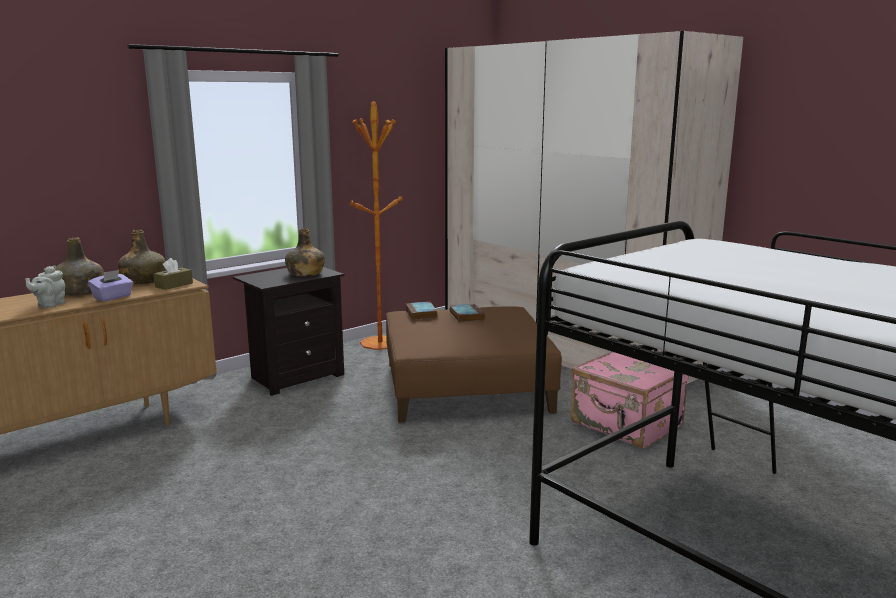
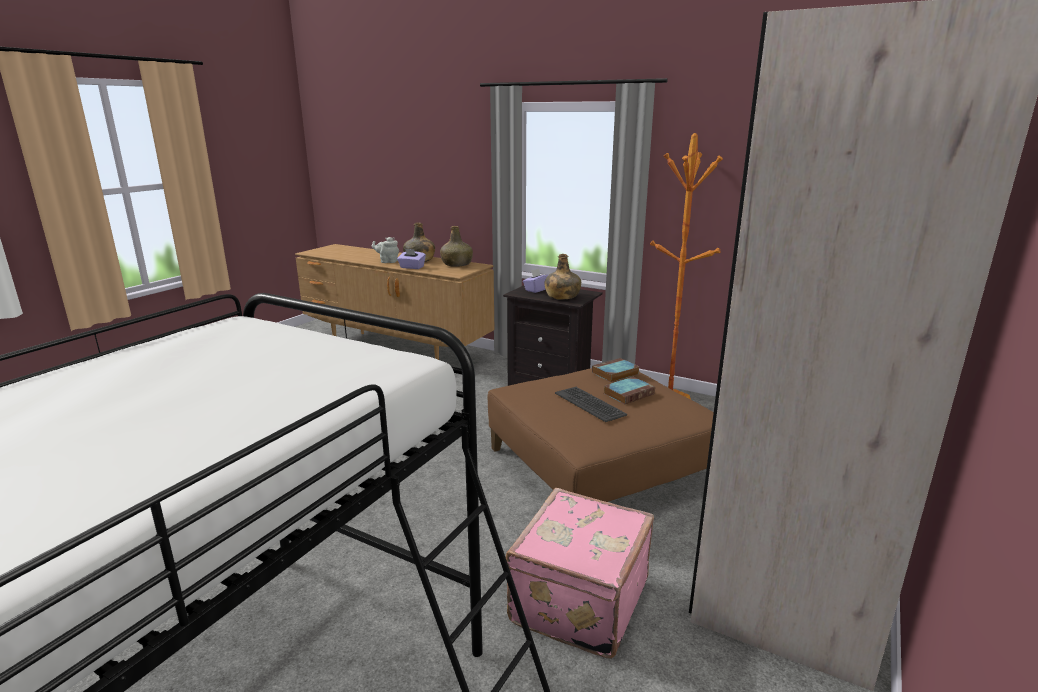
camera: 70 degrees right, 5 degrees up
(174, 285) = (452, 271): brown tissue box -> none
(267, 277) = (536, 289): none -> purple tissue box
(475, 328) = (590, 404): none -> keyboard

